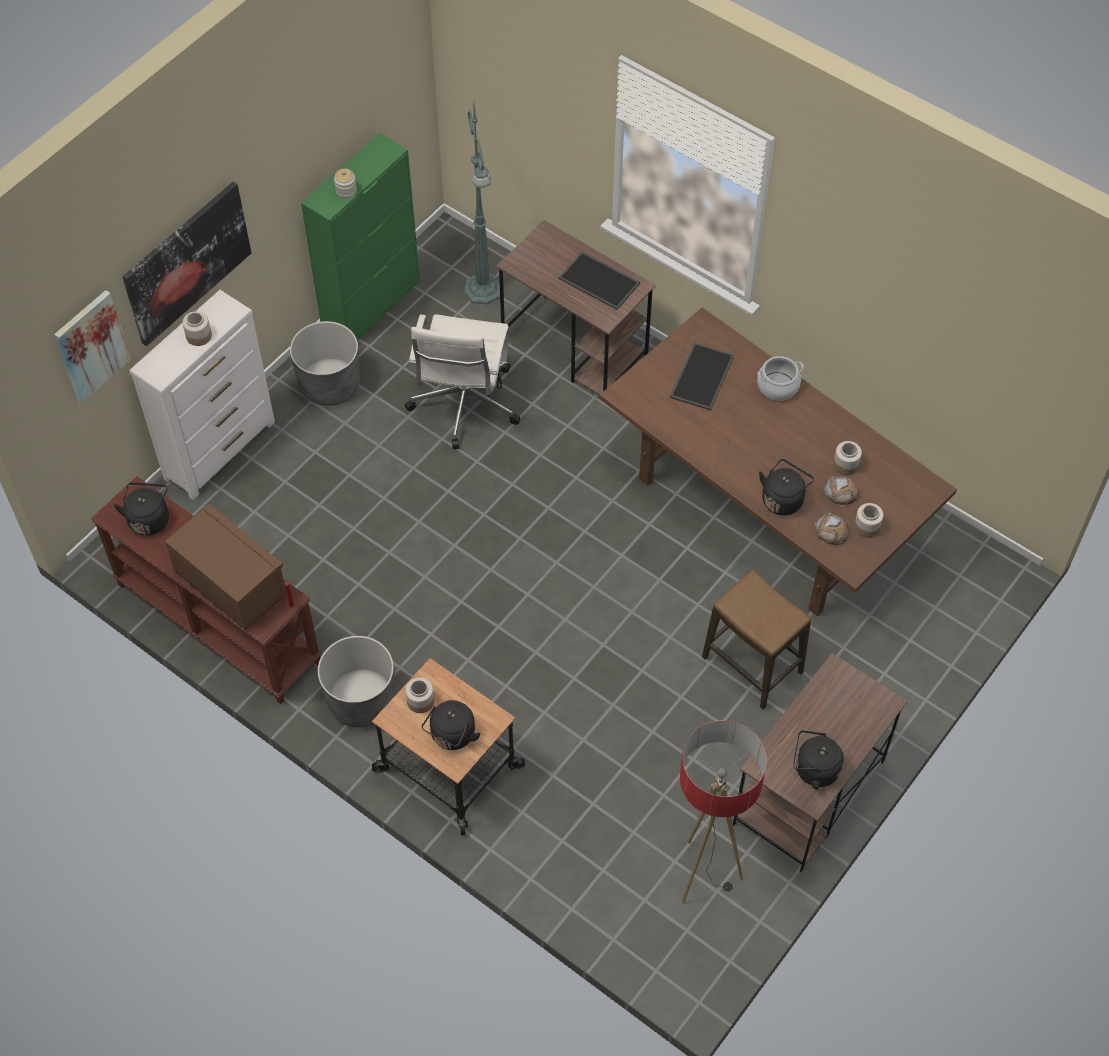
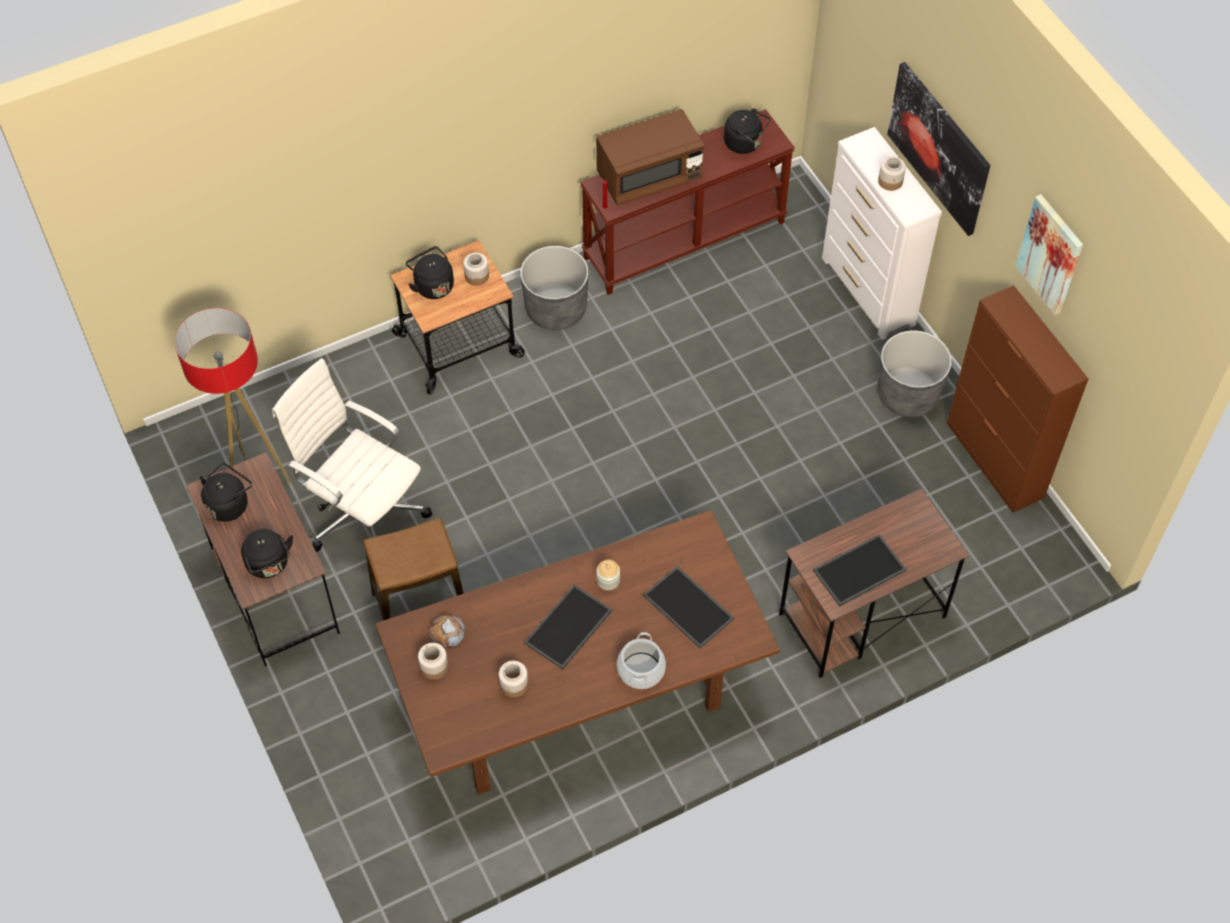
camera: 115 degrees right, 0 degrees up
(91, 345) = (870, 62): picture -> picture (1050, 254)
(346, 191) = (1014, 325): jar -> jar (608, 580)
(372, 306) = (995, 461): green cabinet -> brown cabinet
(464, 405) = (832, 492): white office chair -> white office chair (363, 514)
(483, 291) = (975, 563): green floor lamp -> none
(771, 448) = (569, 628): none -> tray
(783, 499) = (506, 610): black kettle -> black kettle (269, 565)
(841, 492) = (484, 664): bread -> none

